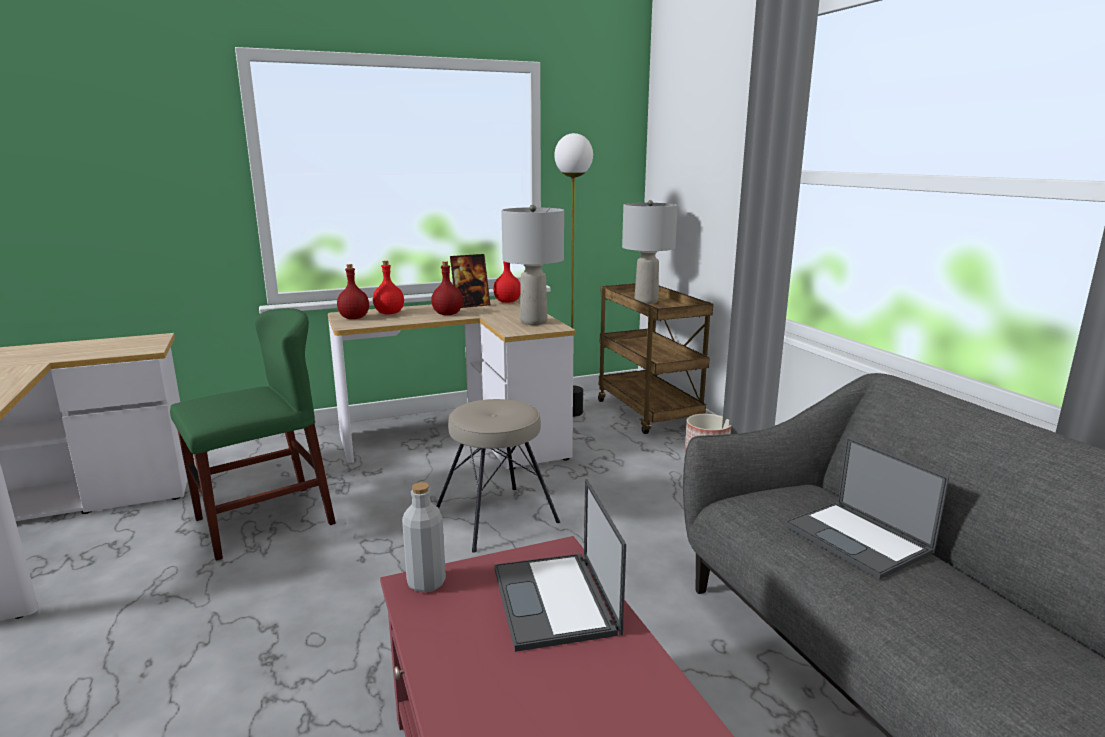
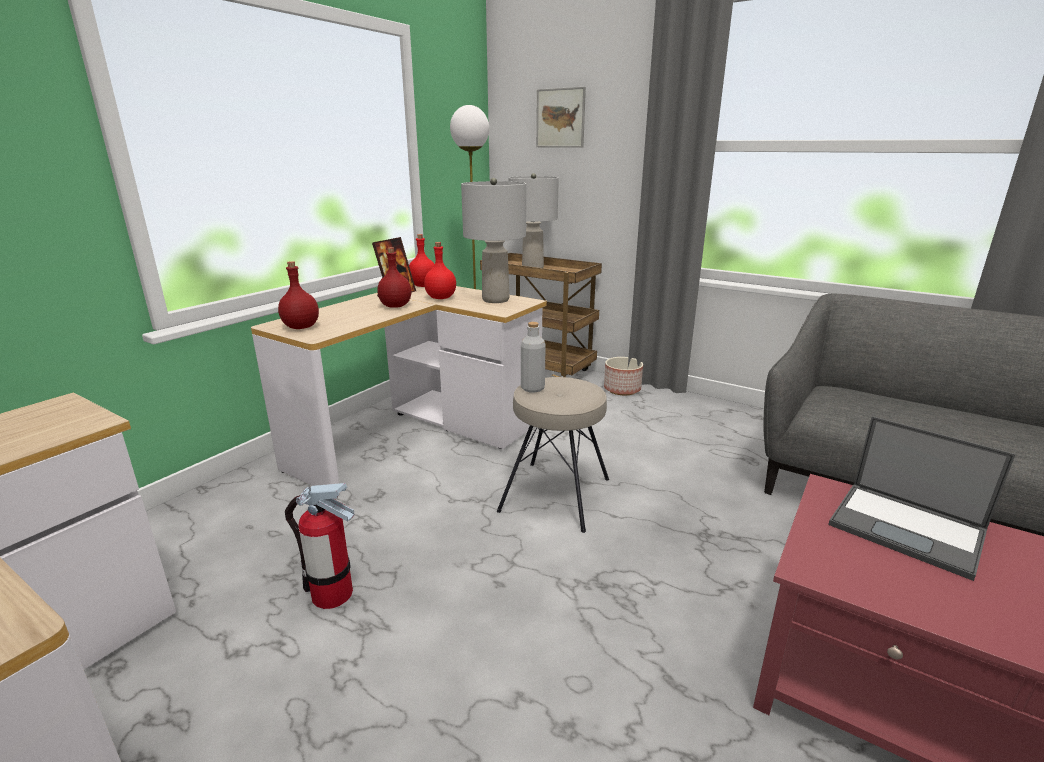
camera: 35 degrees left, 5 degrees up
(264, 521) = (331, 594): green chair -> fire extinguisher
(388, 313) = (329, 315): red bottle -> red bottle (440, 298)
(426, 582) = (814, 560): grey bottle -> grey bottle (532, 388)
(693, 142) = (560, 118): none -> picture
(859, 539) = (920, 412): laptop -> none

